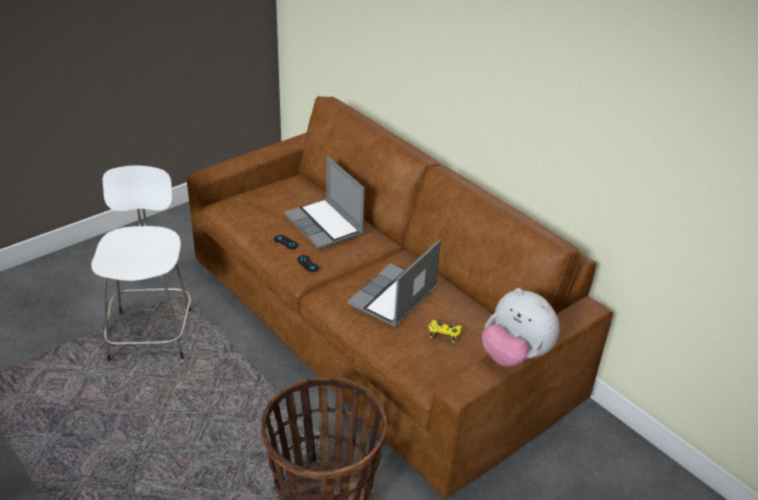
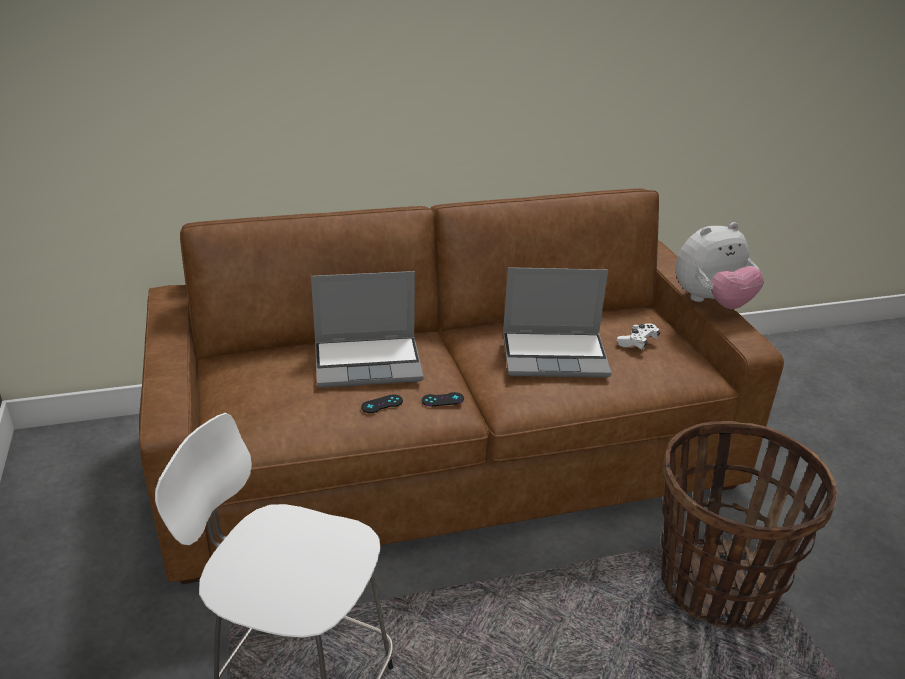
camera: 65 degrees left, 5 degrees down
(393, 298) = (555, 355): laptop -> laptop turned 60 degrees counterclockwise
(444, 335) = (637, 342): yellow game controller -> white game controller

